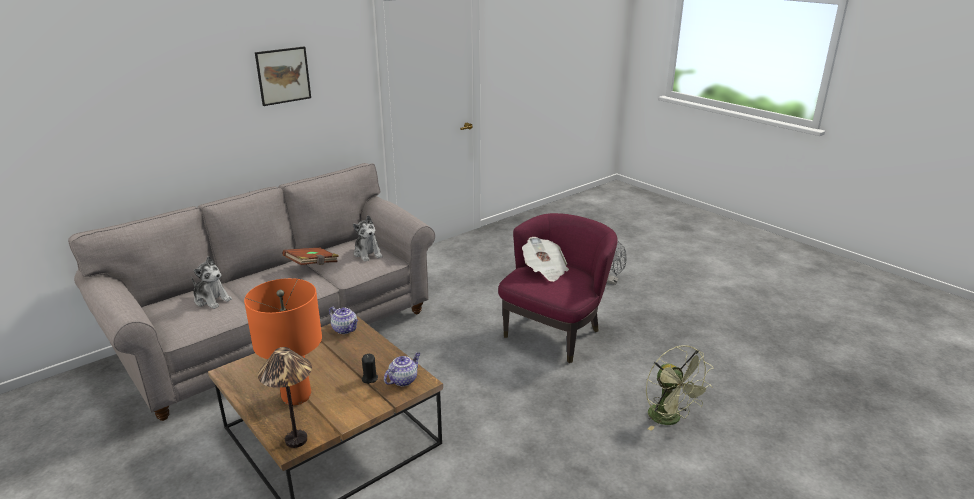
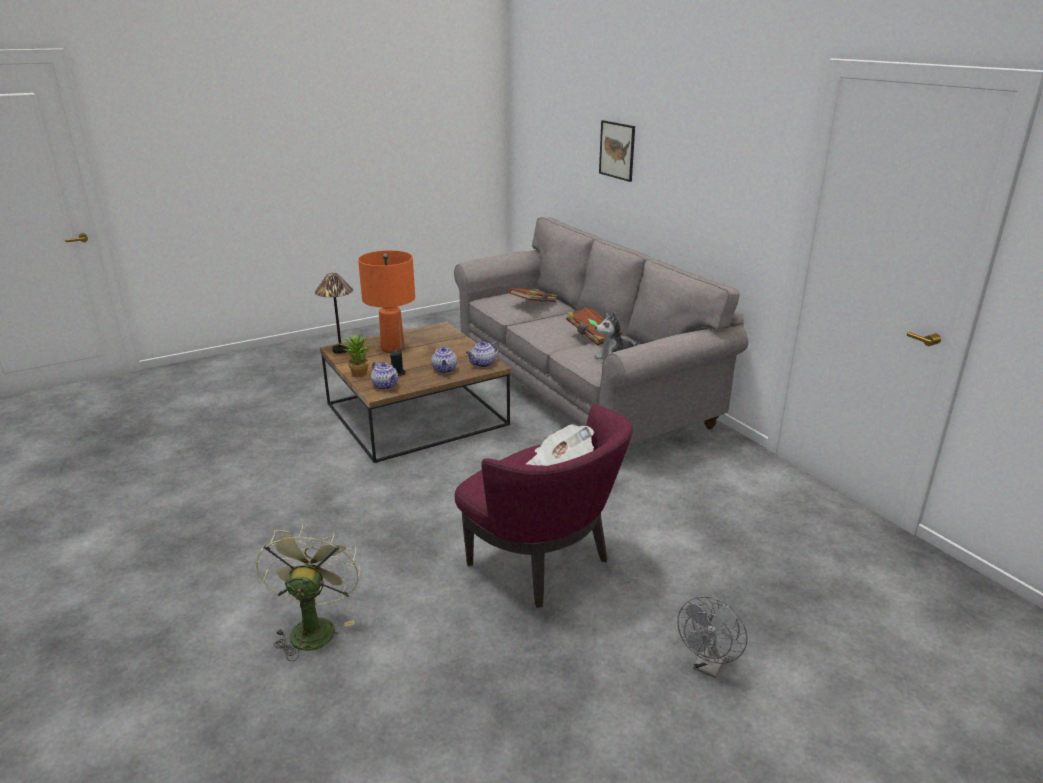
camera: 100 degrees right, 0 degrees up
(212, 300) = (533, 304): plush toy -> brown book
(283, 75) = (708, 147): picture -> picture (617, 150)
(361, 349) = (445, 370): none -> teapot
(370, 408) = (357, 373): none -> potted plant
(670, 419) = (313, 627): green fan -> green fan turned 105 degrees clockwise

